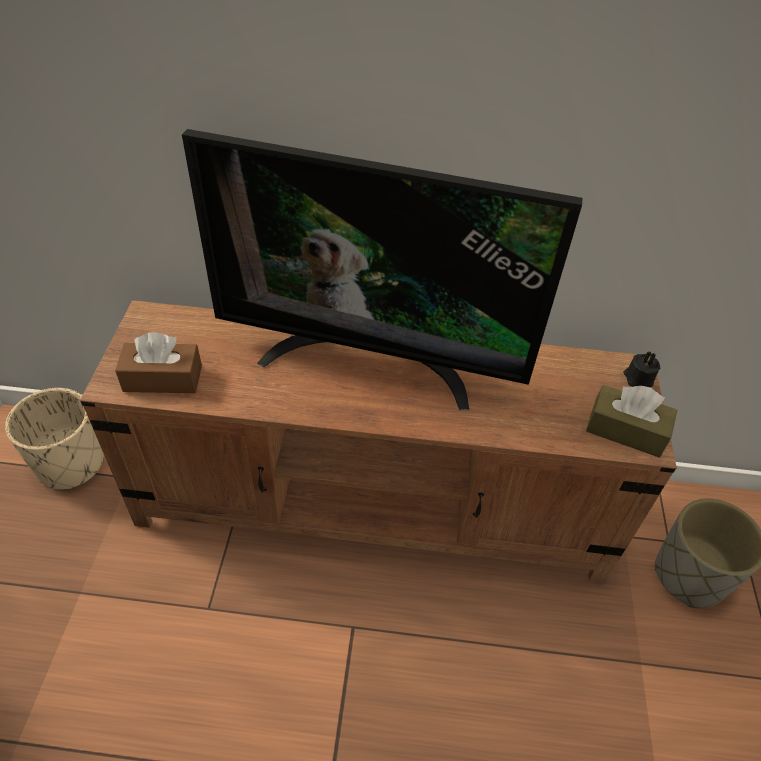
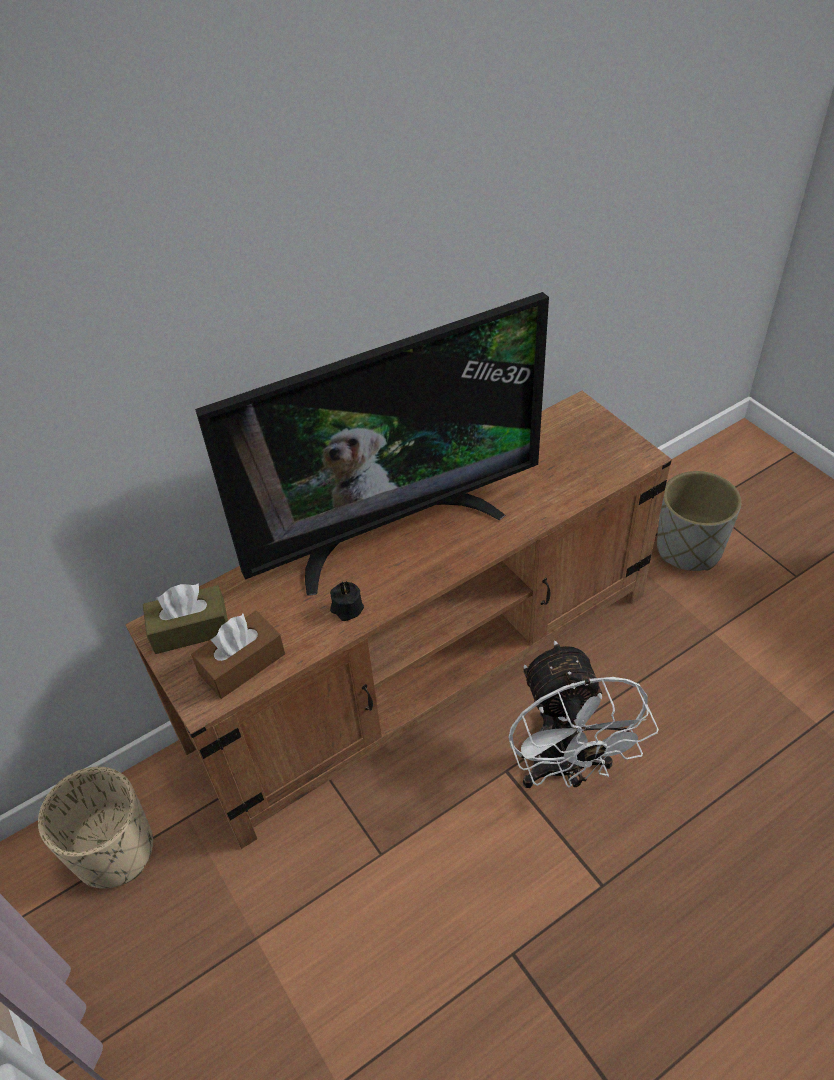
camera: 35 degrees left, 0 degrees up
(398, 665) = (565, 768): none -> white fan
(626, 430) = (618, 456): brown tissue box -> brown tissue box (190, 629)
(637, 379) = (589, 414): black candle -> black candle (346, 609)

